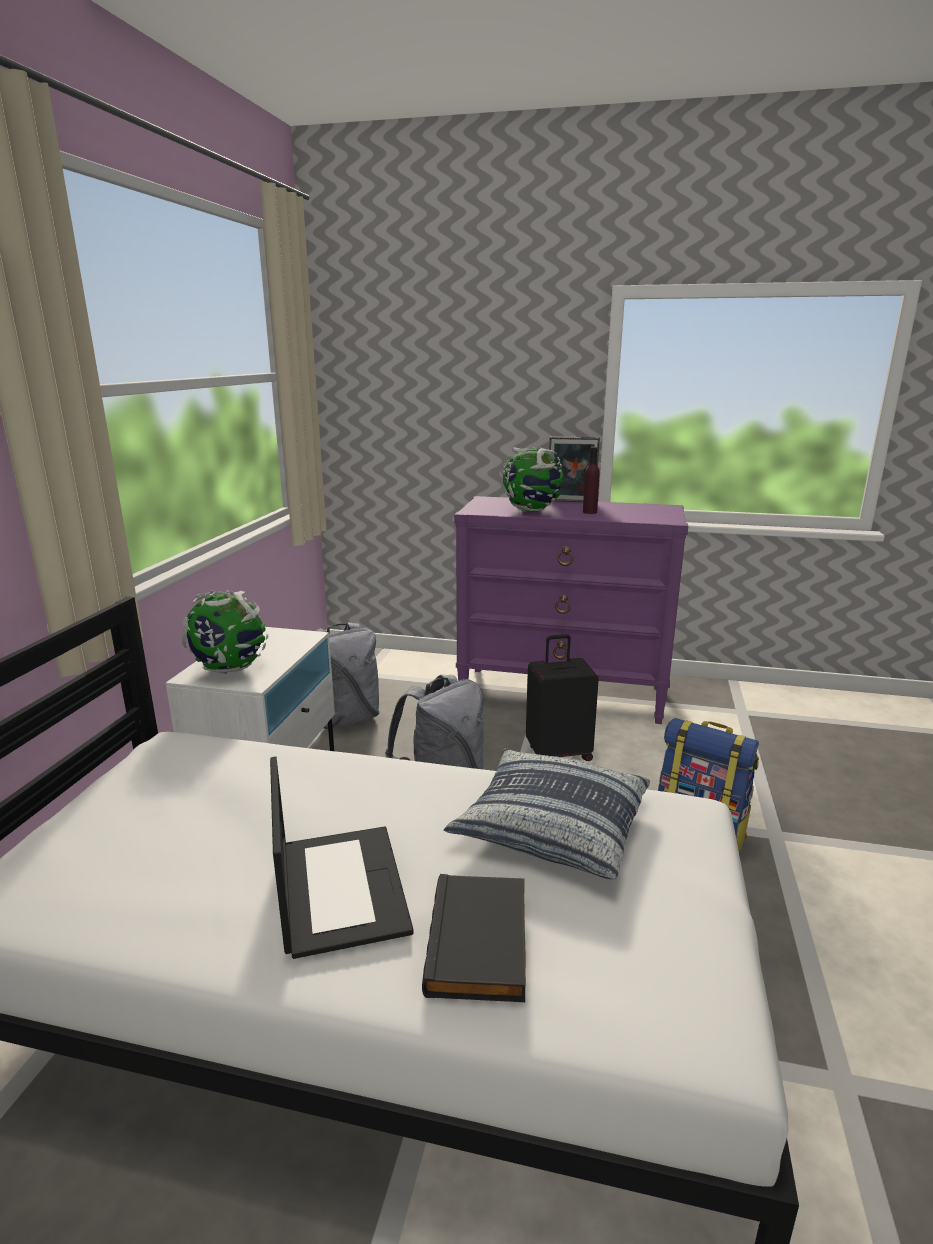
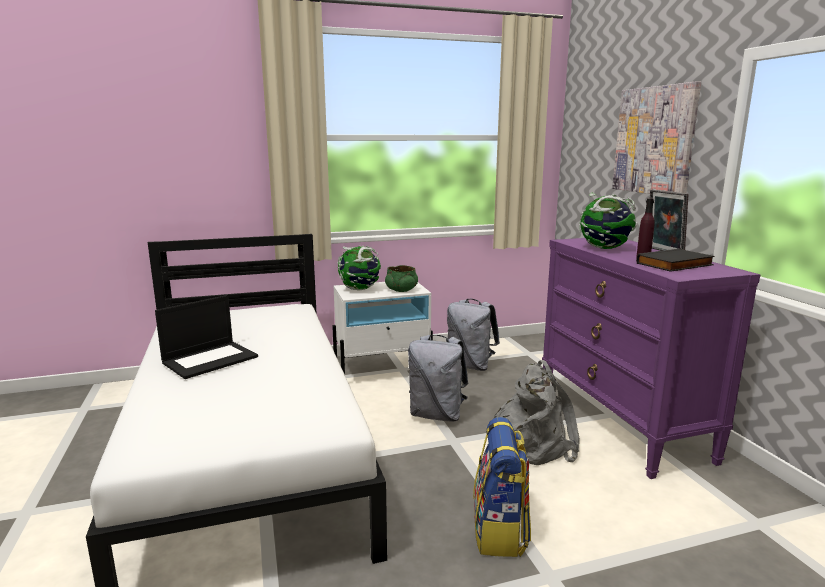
camera: 60 degrees right, 5 degrees down
(285, 644) = (401, 290): none -> green bowl
(481, 943) = (185, 393): black book -> black book (675, 265)
(496, 379) = (654, 141): none -> picture
(551, 825) = (293, 391): pillow -> none
(558, 753) = (532, 443): black suitcase -> grey backpack

